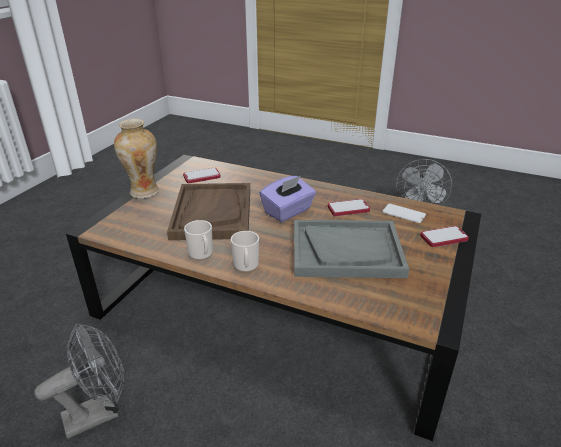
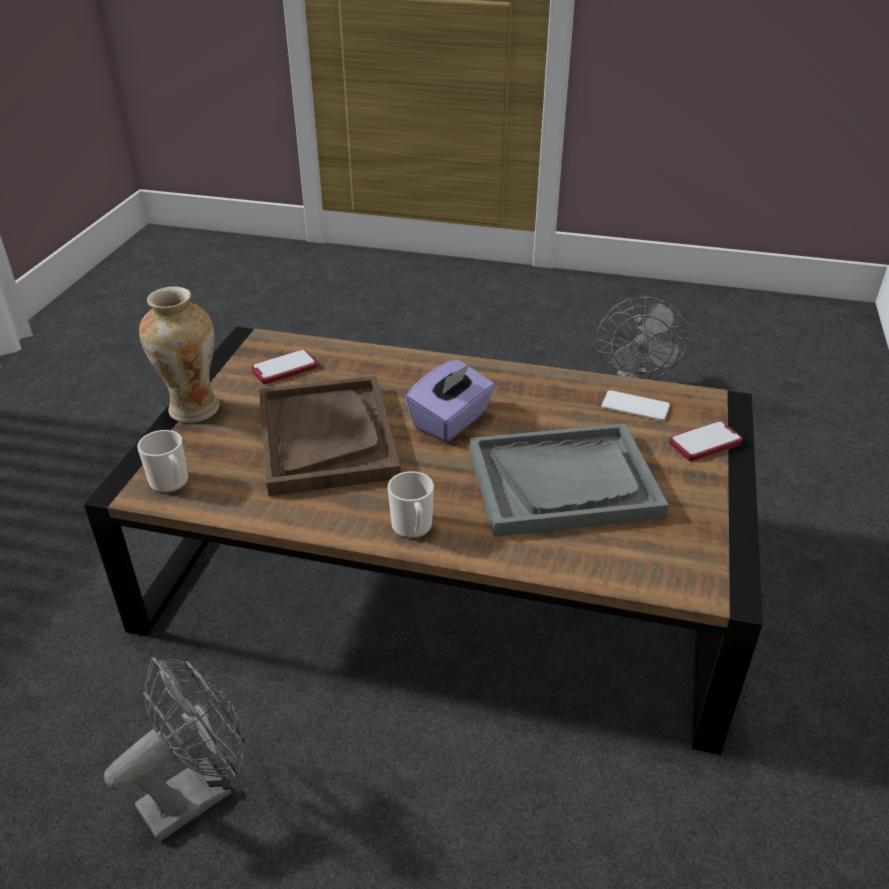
camera: 10 degrees left, 5 degrees up
(202, 254) = (334, 515): mug -> mug (171, 483)
(348, 209) = (547, 406): phone -> none

